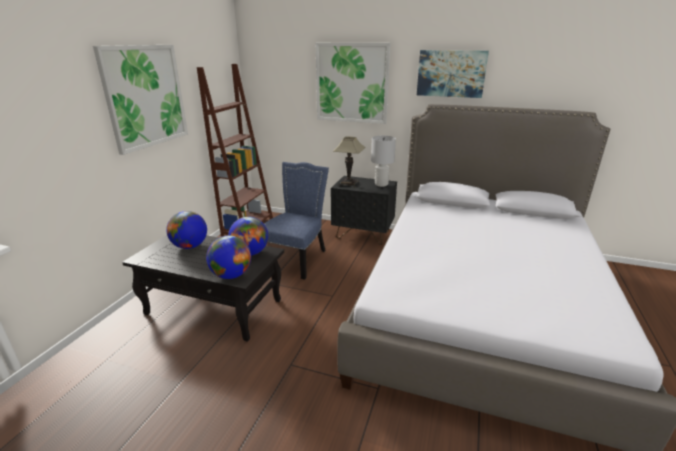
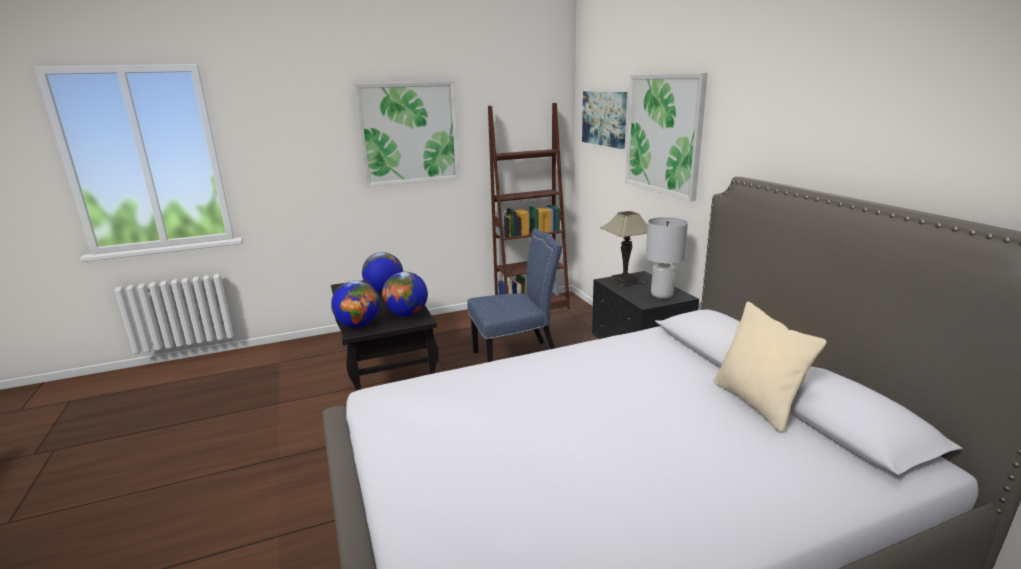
camera: 50 degrees right, 5 degrees down
(451, 73) = (782, 125): picture -> picture (604, 118)
(504, 215) = (756, 403): none -> beige pillow

